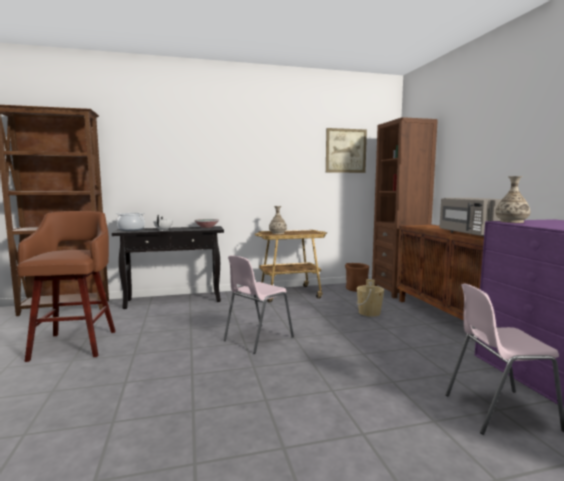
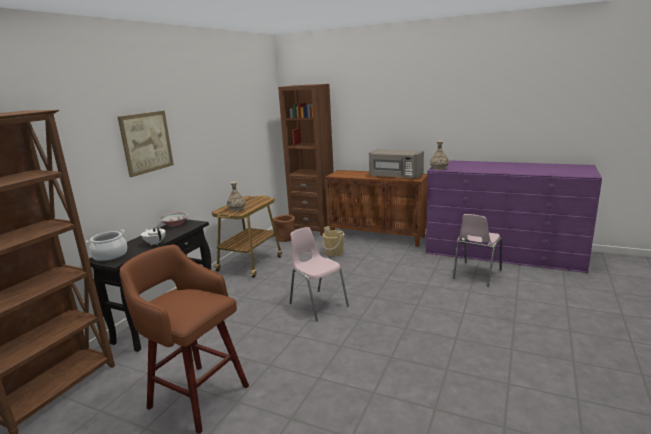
camera: 50 degrees left, 10 degrees up
(257, 339) = (318, 304): pink chair -> pink chair turned 150 degrees clockwise
(345, 150) = (252, 112): picture -> picture (146, 142)

